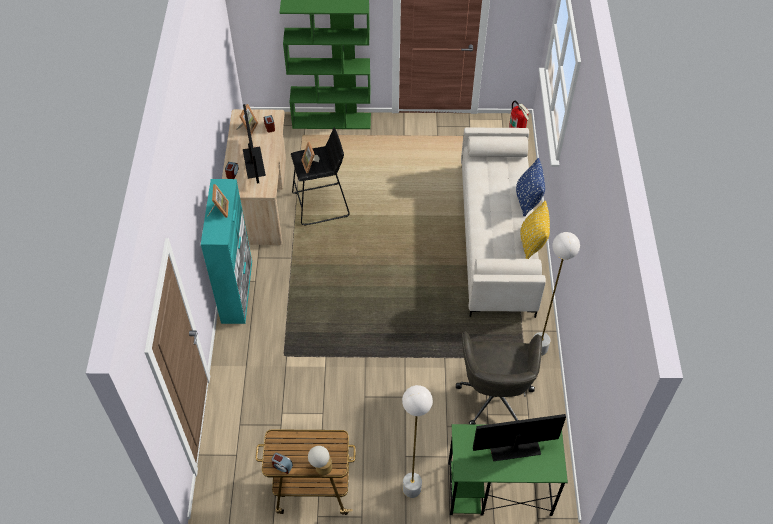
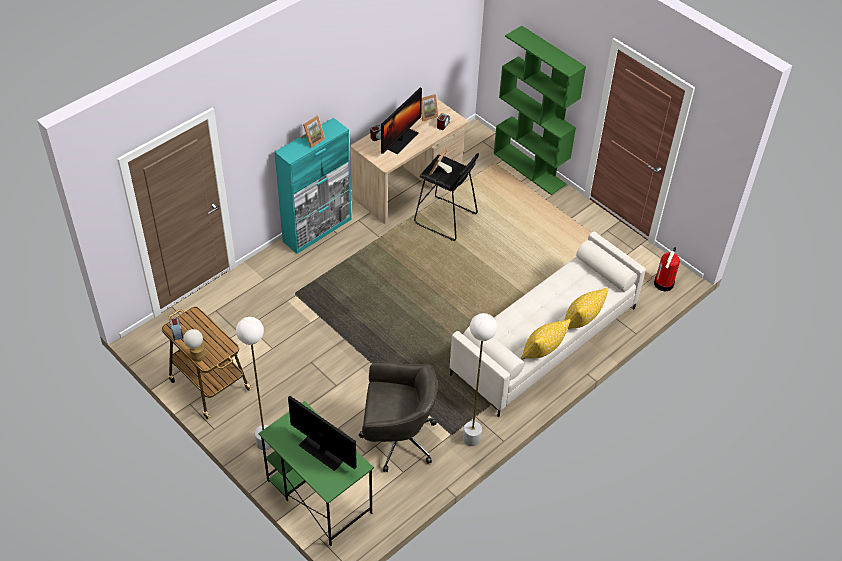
camera: 45 degrees right, 5 degrees down
(495, 395) = (397, 439): grey office chair -> grey office chair turned 135 degrees counterclockwise
(527, 200) = (581, 321): blue pillow -> yellow pillow

